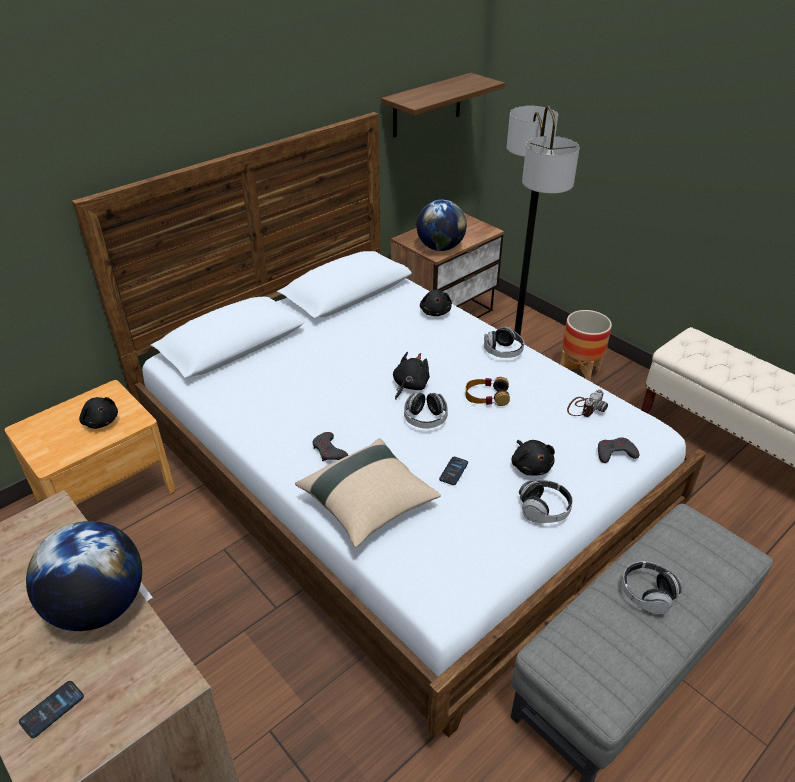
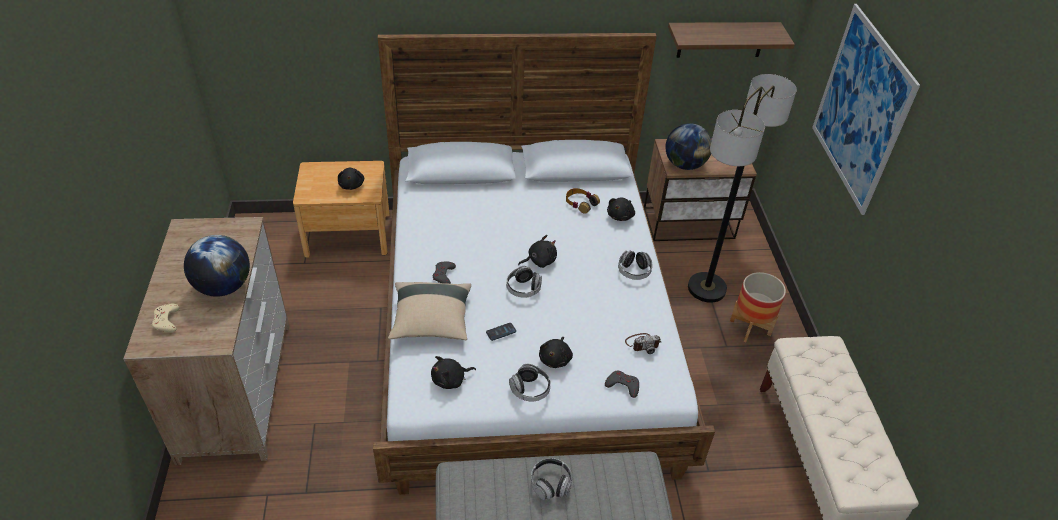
camera: 35 degrees right, 5 degrees up
(52, 709) = (166, 321): phone -> beige game controller
(458, 551) = (450, 380): none -> black plush toy
(486, 396) = (583, 296): headphones -> headphones (580, 203)
(620, 106) = (860, 109): none -> picture

